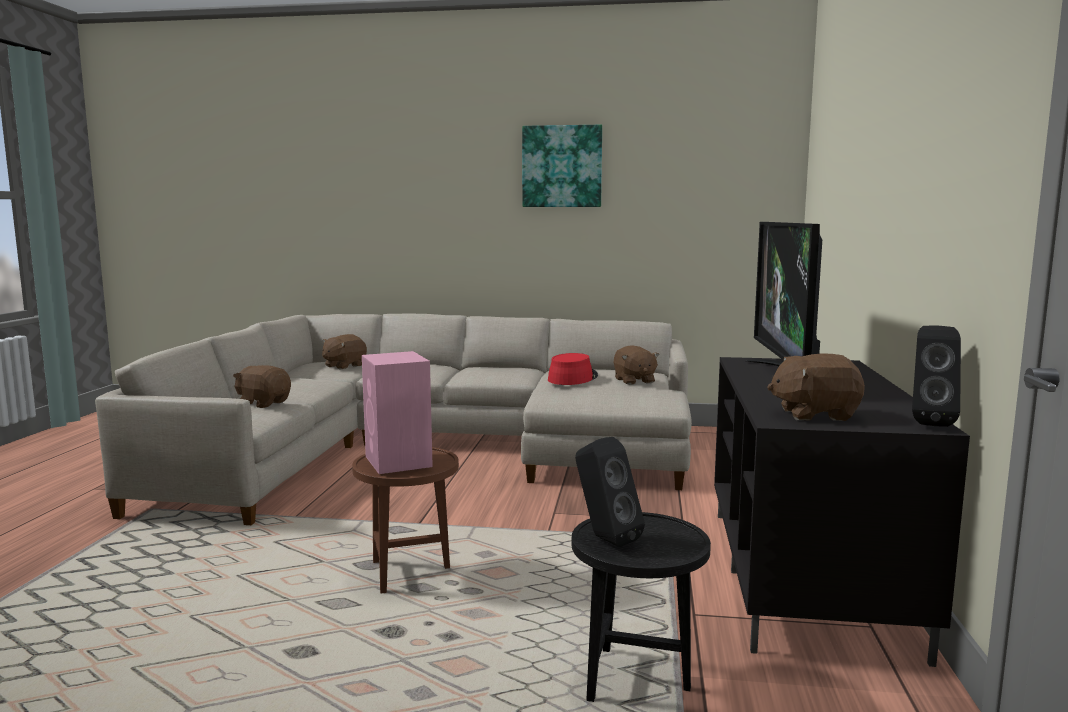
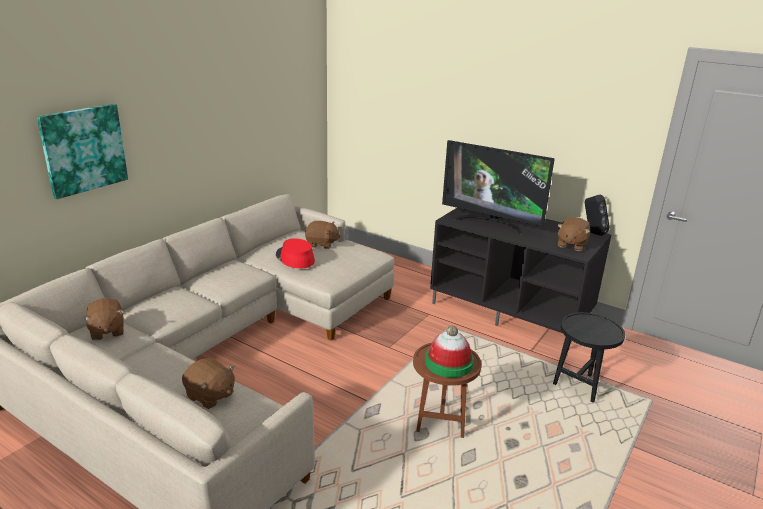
camera: 65 degrees left, 15 degrees up
(263, 403) = (210, 396): brown plush toy -> brown plush toy turned 105 degrees counterclockwise
(398, 462) = (449, 363): pink speaker -> hat
(562, 166) = (199, 87): picture -> picture (83, 149)
(604, 539) = (590, 336): black speaker -> none

